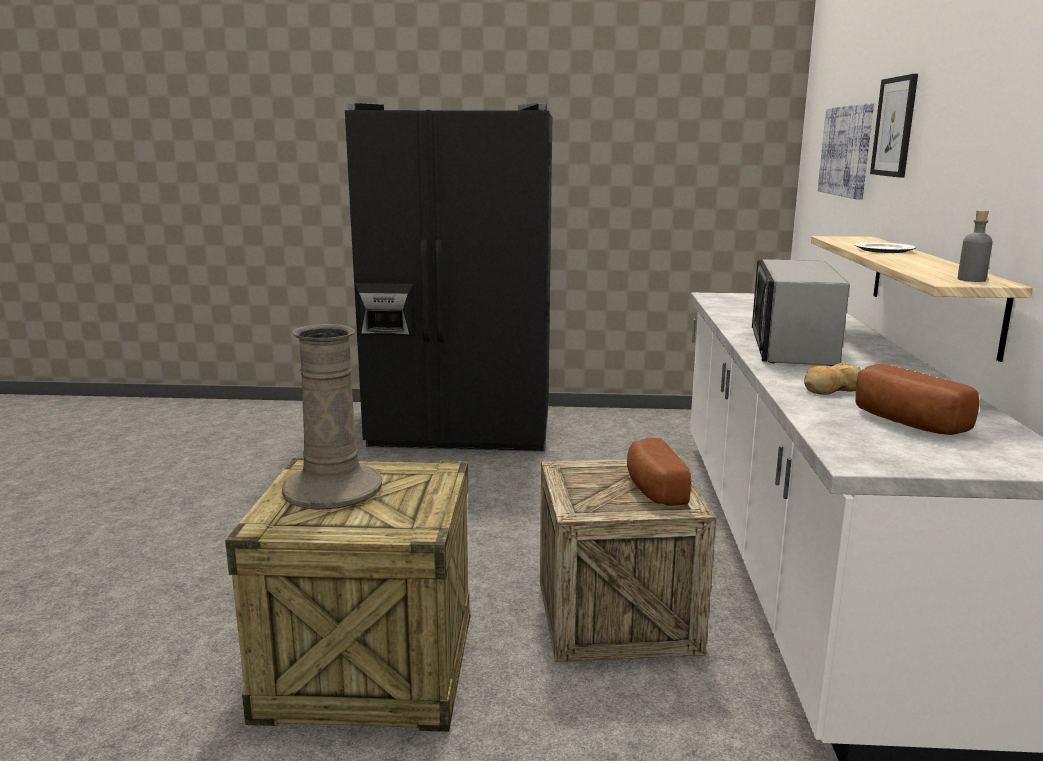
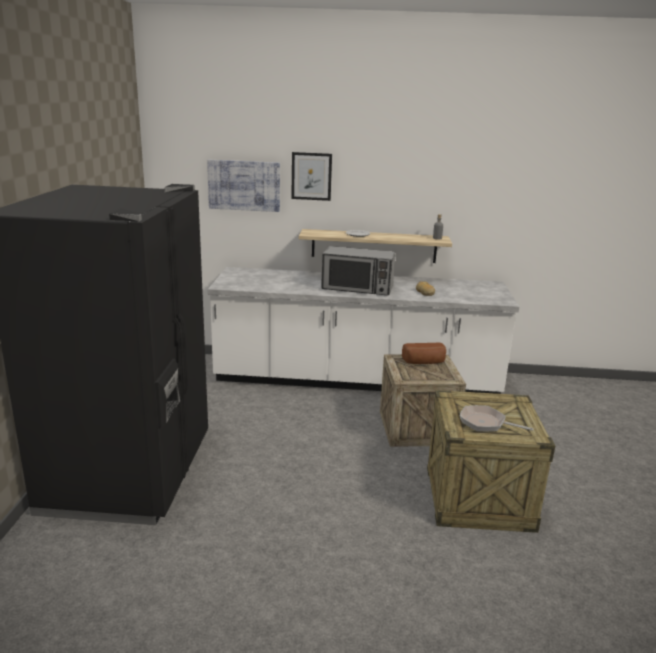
camera: 90 degrees left, 5 degrees up
(331, 488) = (485, 423): beige vase -> frying pan
(904, 422) = (462, 290): bread -> none

